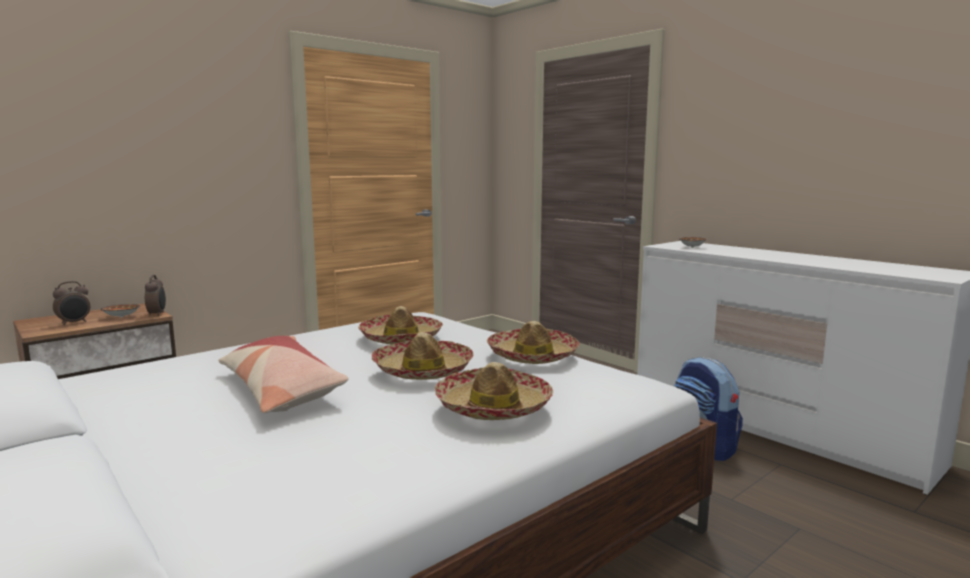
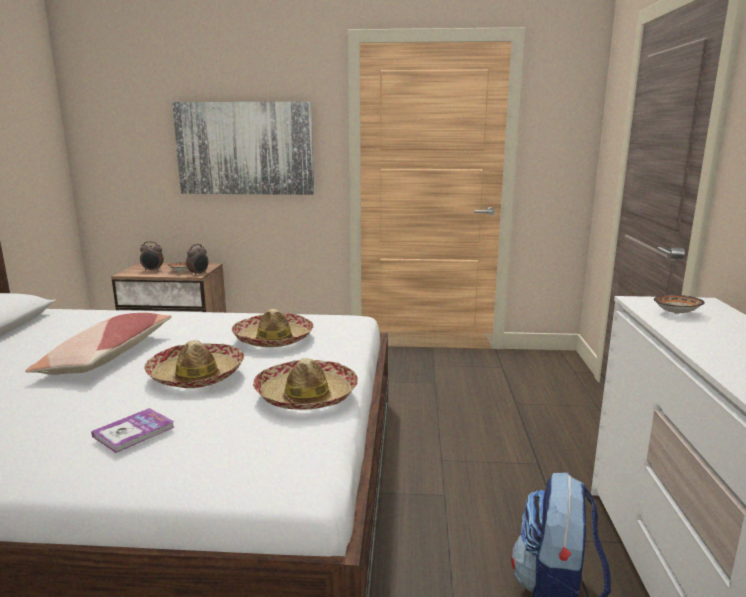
camera: 45 degrees right, 5 degrees up
(175, 155) = (245, 148): none -> picture
(494, 407) = (134, 432): hat -> book

